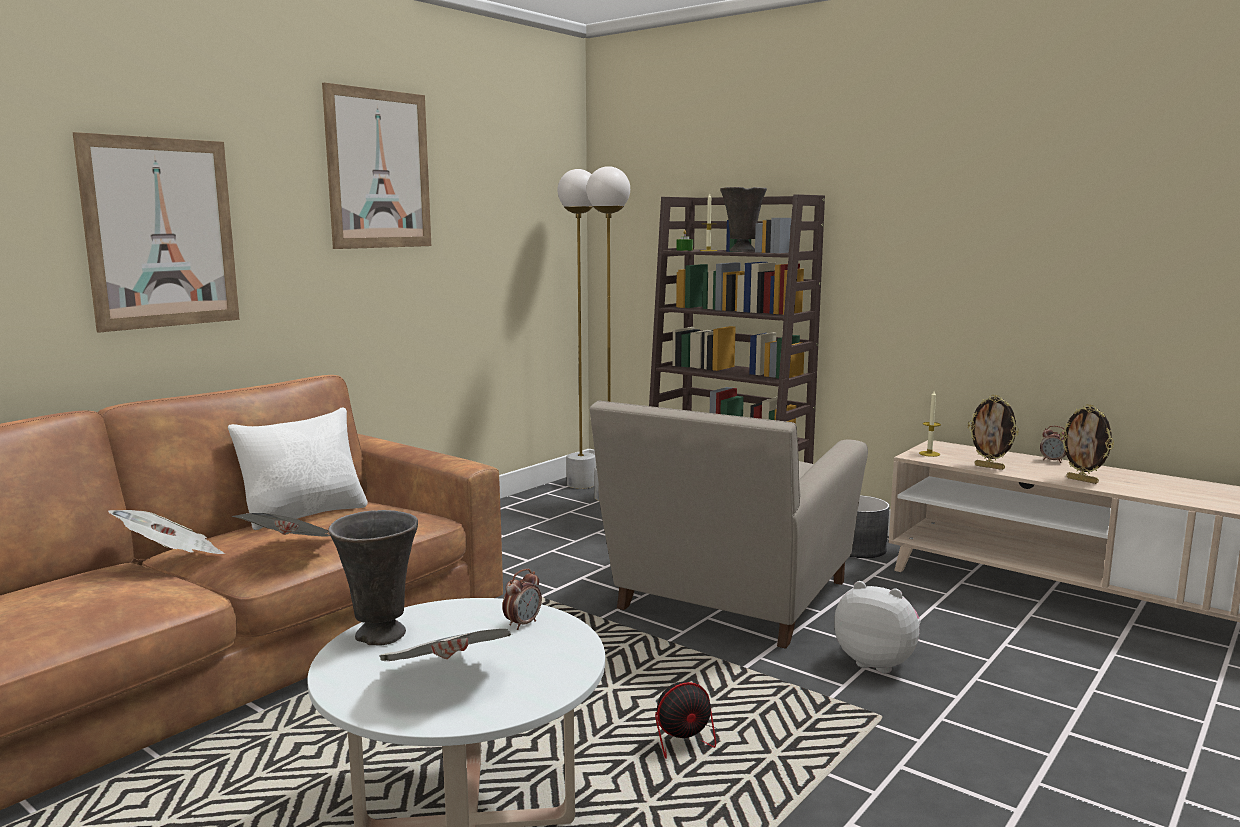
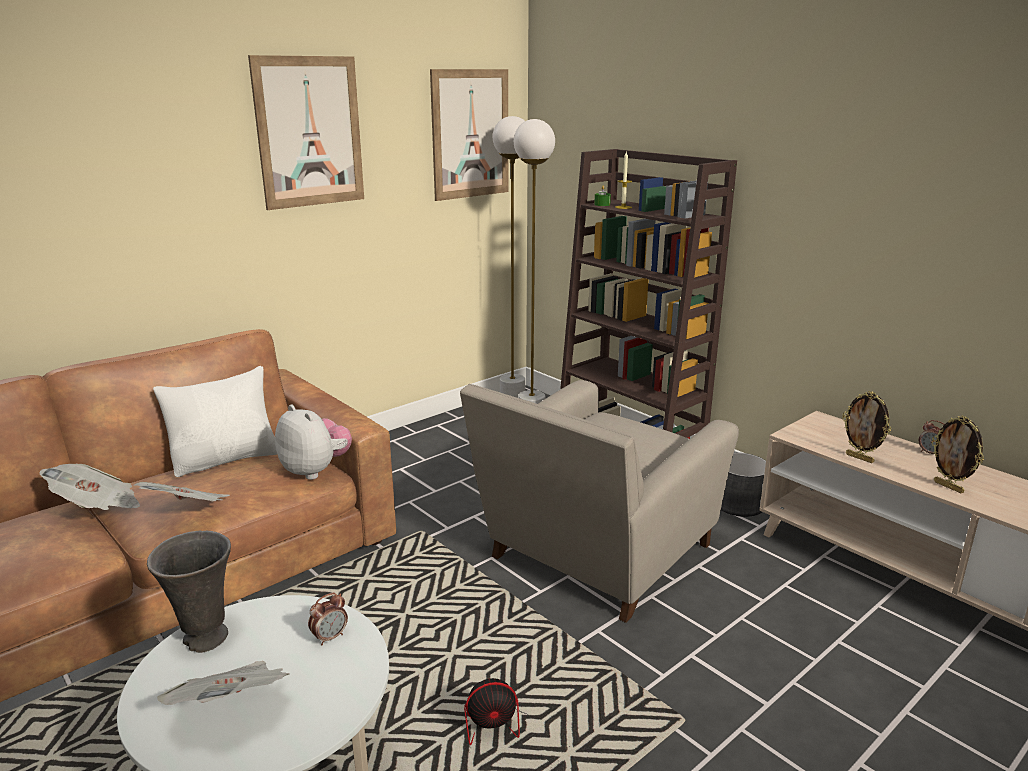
camera: 10 degrees right, 10 degrees up
(161, 233) = (99, 210): picture -> picture (470, 134)
(741, 251) = (652, 212): grey vase -> none
(877, 662) = (705, 650): plush toy -> plush toy (316, 470)
(929, 454) = (807, 433): candle -> none

